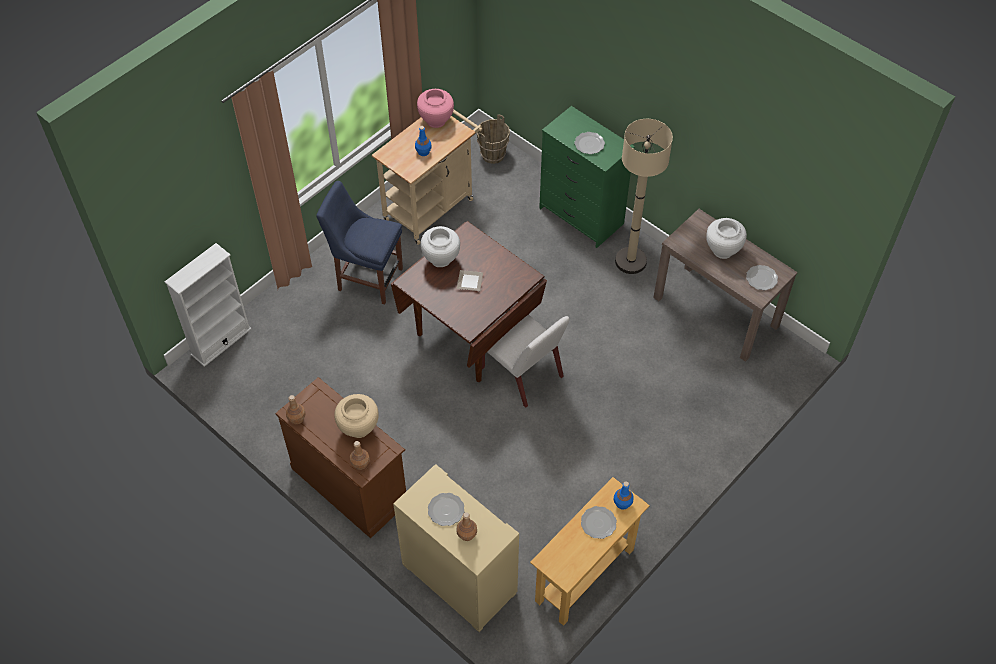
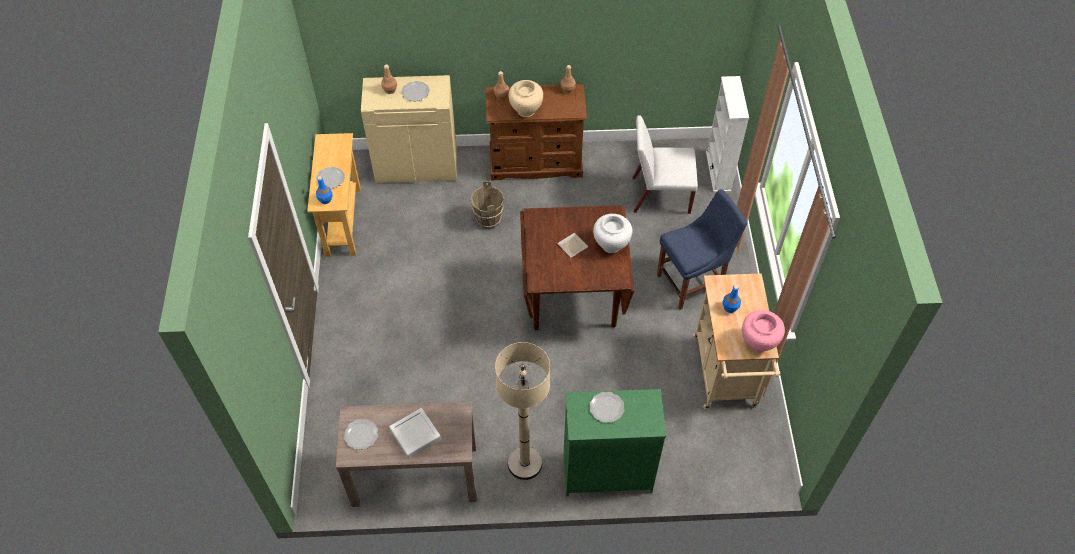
camera: 135 degrees right, 0 degrees up
(493, 155) = (742, 467): brown bucket -> brown bucket (488, 220)
(522, 373) = (509, 306): white chair -> white chair (659, 195)
(722, 250) = (415, 435): white vase -> grey tray

